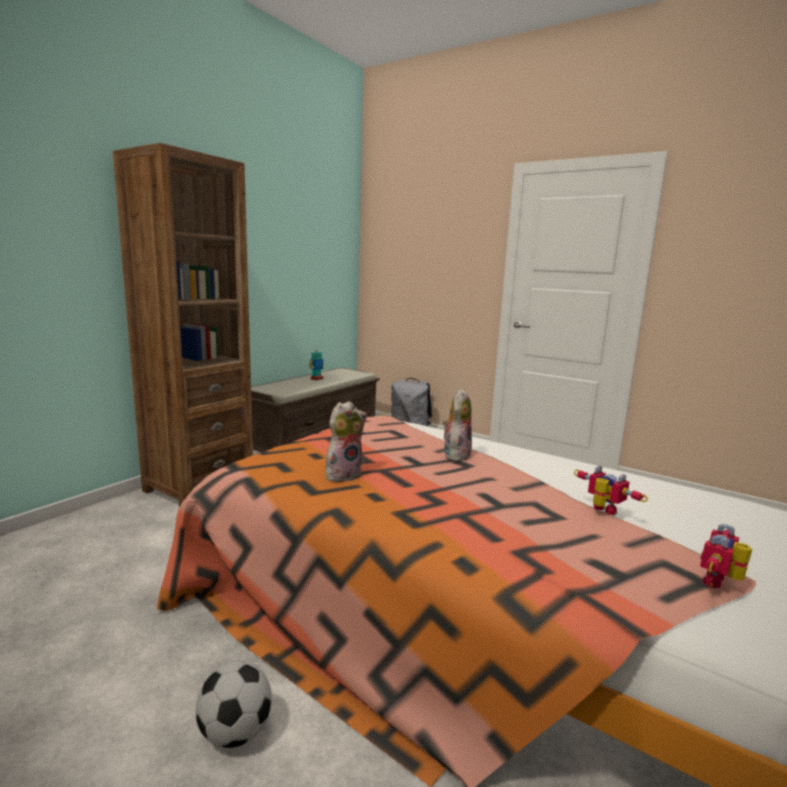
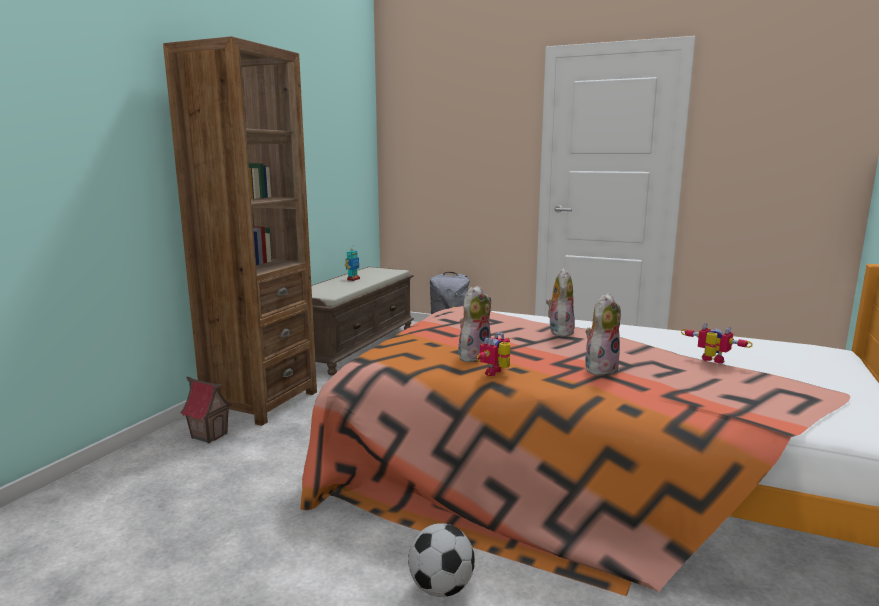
camera: 10 degrees left, 0 degrees up
(133, 515) = (209, 435): none -> toy house
(464, 506) = (600, 368): none -> plush toy
(720, 583) = (827, 397): toy robot -> toy robot (497, 373)

